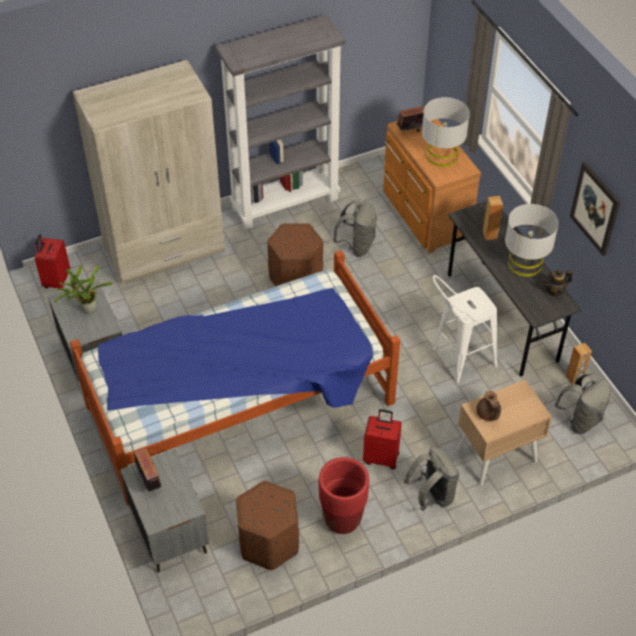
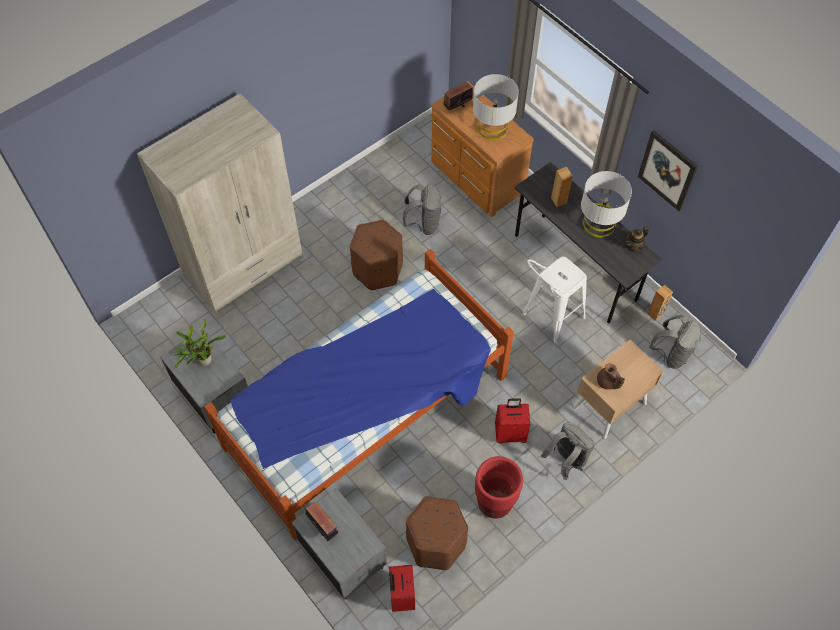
camera: 15 degrees left, 10 degrees up
(56, 280) = (149, 323): red suitcase -> red suitcase (401, 595)
(285, 203) = (343, 192): grey bookcase -> none

